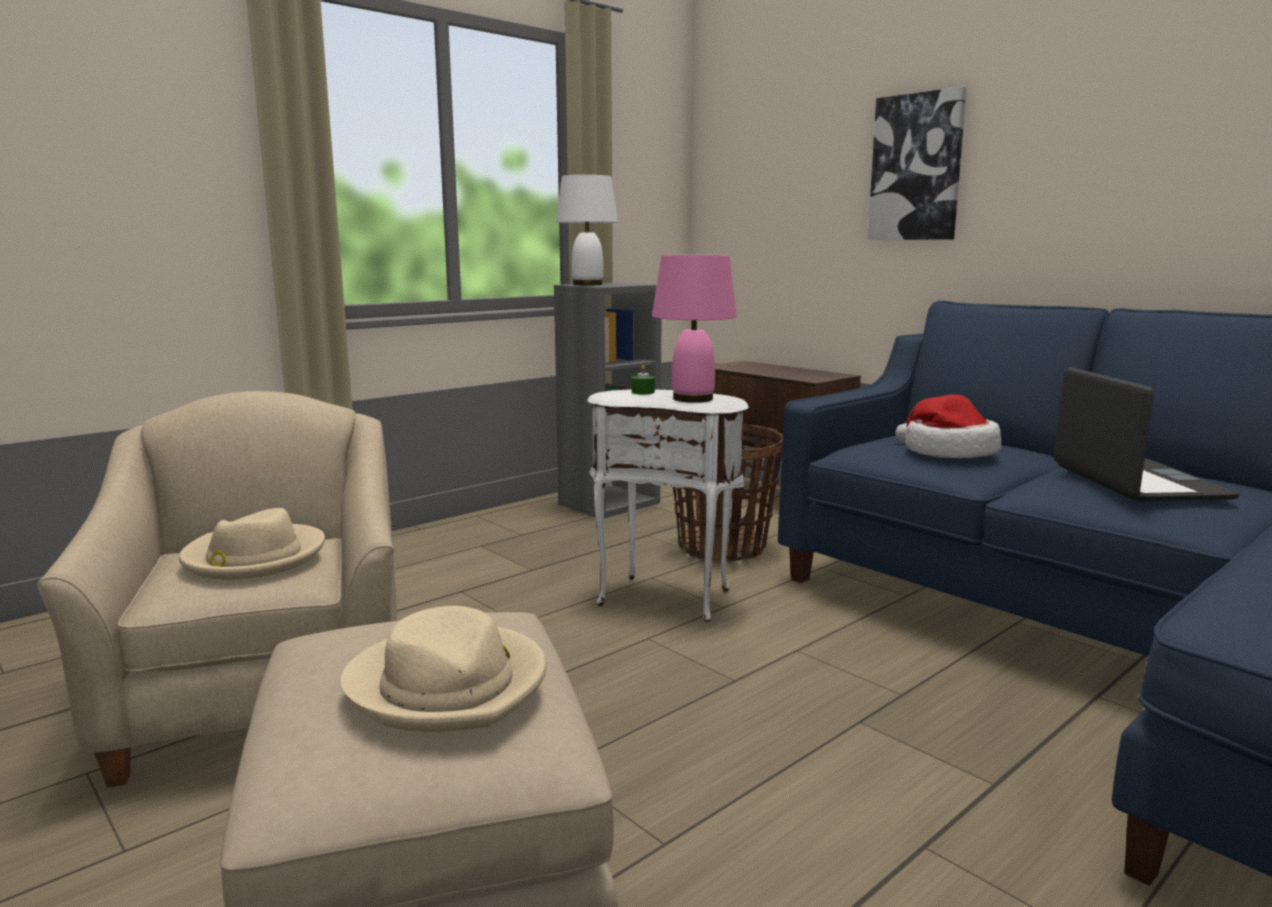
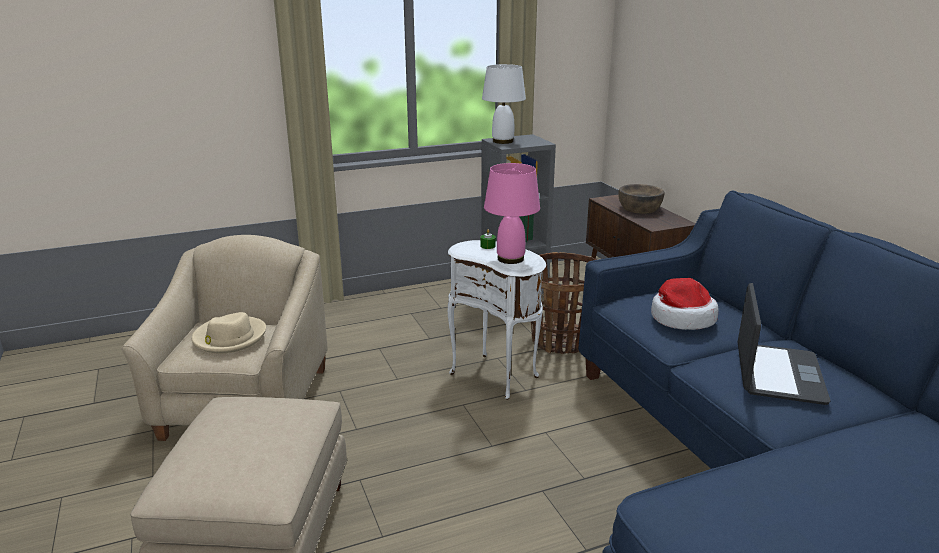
camera: 20 degrees right, 10 degrees up
(449, 684) = (250, 448): beige hat -> none
(773, 369) = (639, 208): none -> brown bowl
(916, 168) = (747, 76): picture -> none

